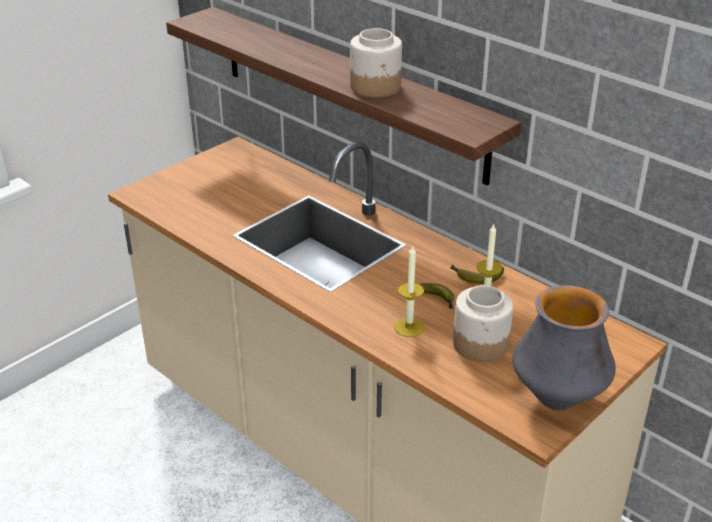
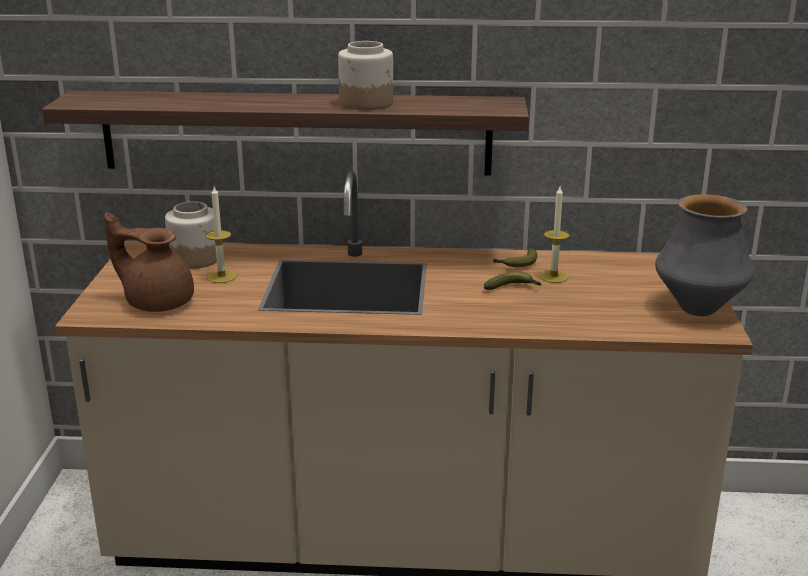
camera: 40 degrees left, 10 degrees down
(185, 200) = (157, 302): none -> brown teapot
(409, 327) = (526, 311): candle -> candle (221, 277)
(481, 344) = (594, 300): jar -> jar (195, 258)

